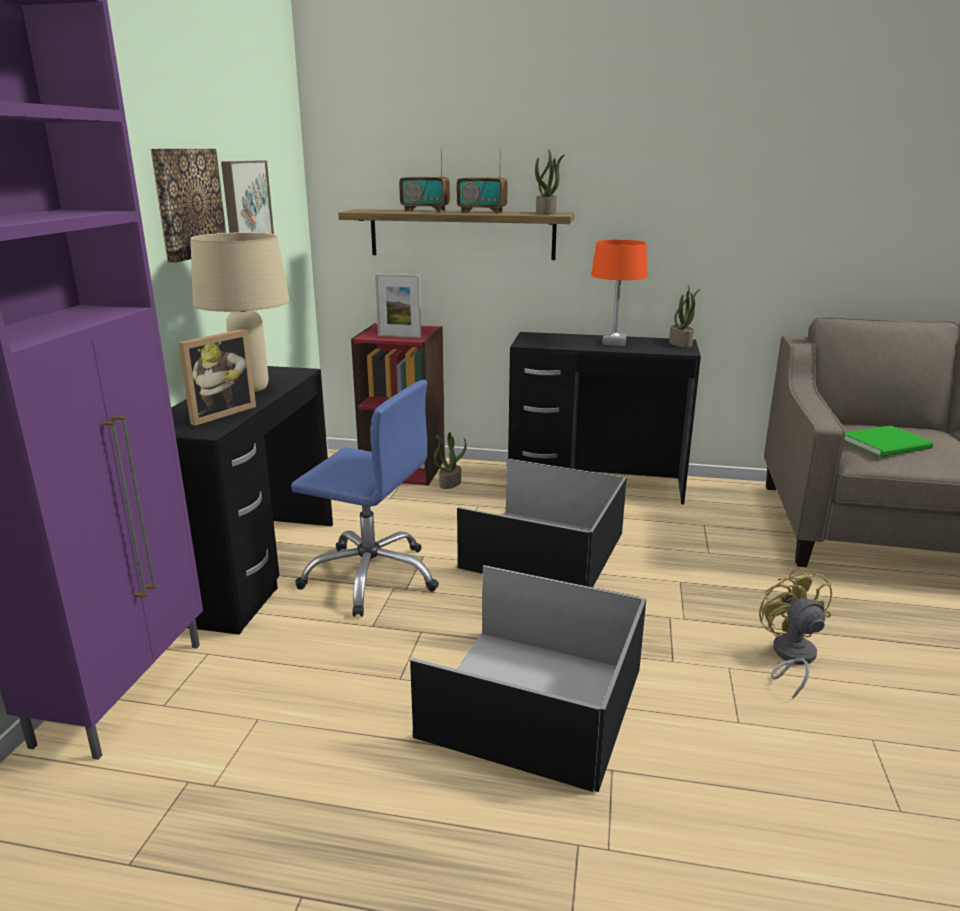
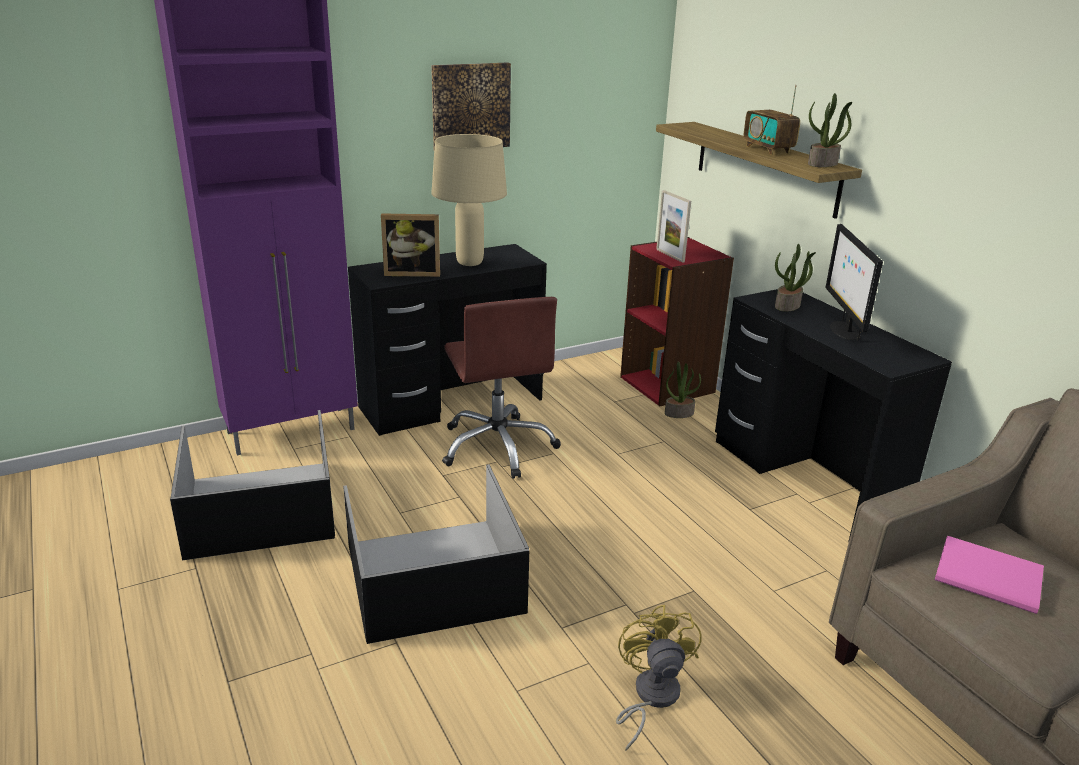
camera: 50 degrees right, 5 degrees up
(245, 201) = (553, 106): picture -> none
(371, 576) = (498, 446): blue office chair -> brown office chair
(425, 211) = (731, 137): radio -> none
(543, 549) = (642, 499): black storage box -> black storage box (262, 508)
(614, 343) = (844, 330): orange table lamp -> monitor
(681, 343) = (915, 358): potted plant -> potted plant (788, 306)
(790, 657) = (650, 697): yellow fan -> yellow fan turned 45 degrees counterclockwise
(888, 444) = (991, 579): green book -> pink book

